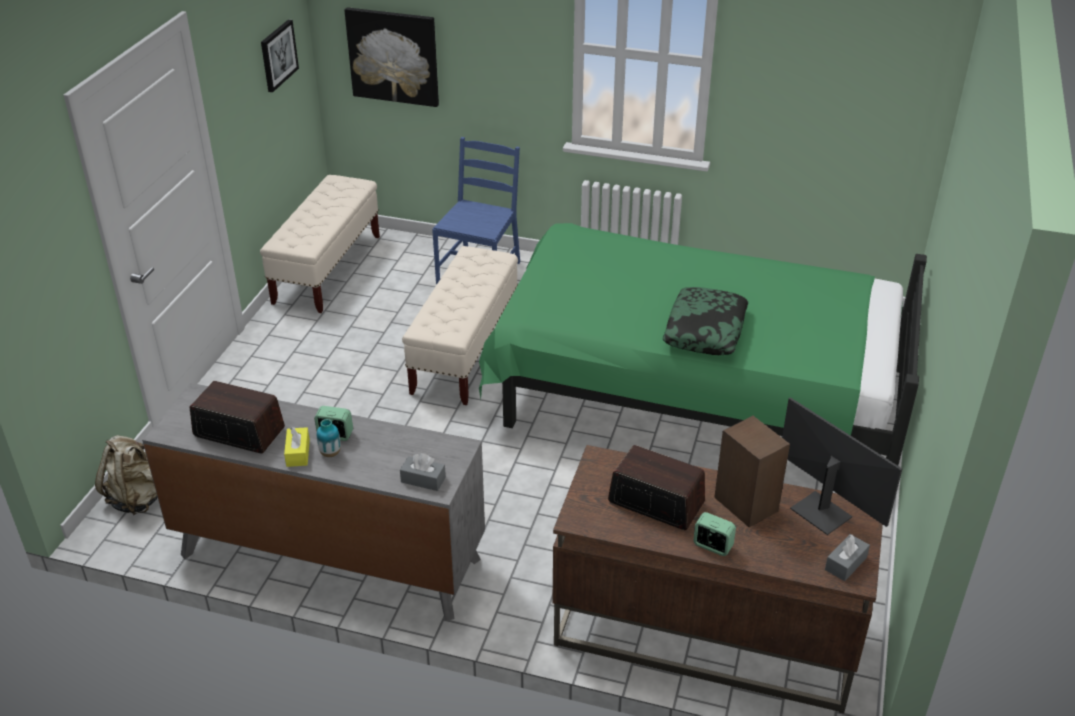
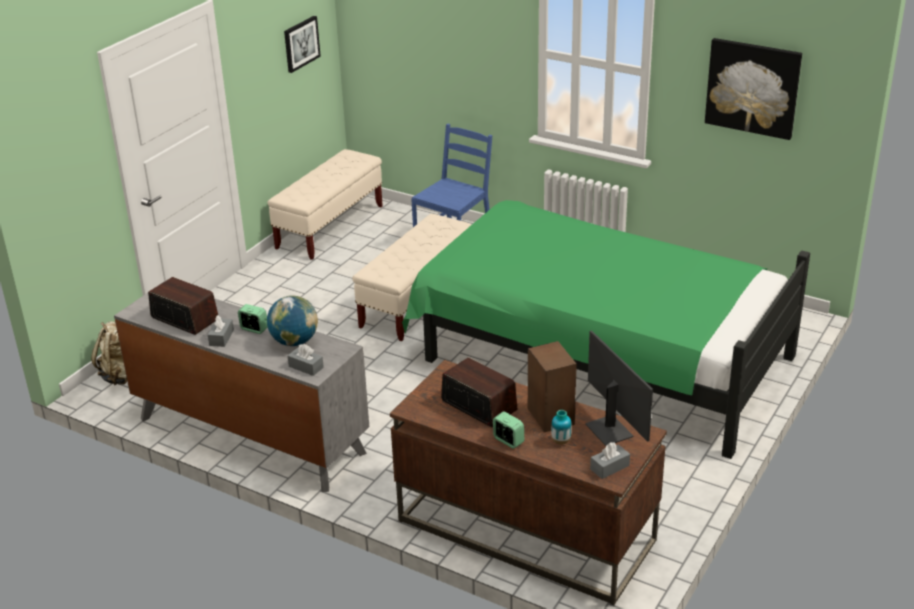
camera: 15 degrees right, 5 degrees down
(298, 453) = (221, 338): yellow tissue box -> grey tissue box
(330, 453) = (245, 341): vase -> vase (561, 441)
(393, 56) = (399, 52): picture -> picture (753, 87)
(394, 446) = (294, 342): none -> globe
(705, 330) = (589, 292): pillow -> none

